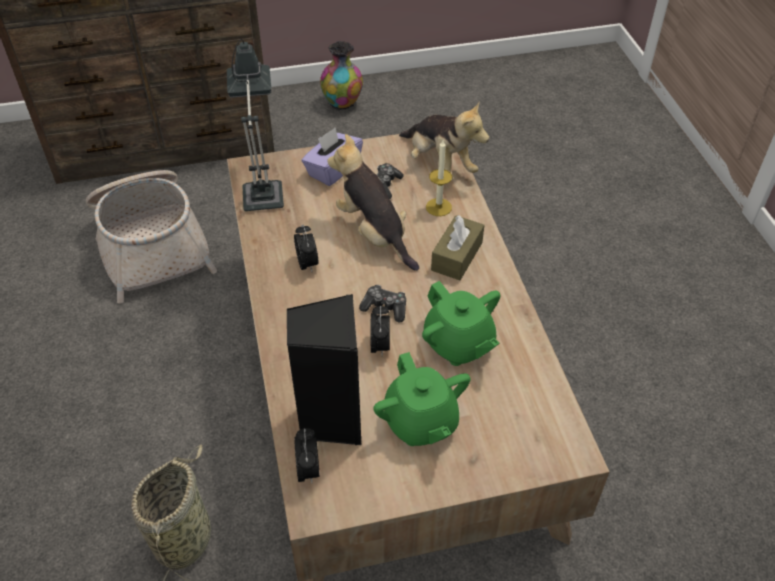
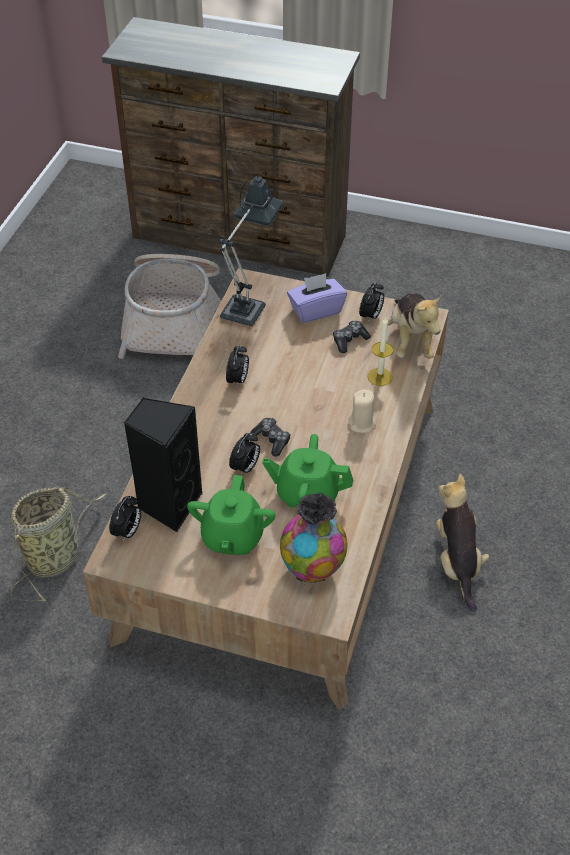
camera: 30 degrees right, 0 degrees up
(342, 103) = (421, 252): vase -> vase (313, 568)
(374, 234) = (309, 377): plush toy -> plush toy (457, 561)
(388, 156) = (371, 316): none -> alarm clock
(457, 256) = (362, 424): brown tissue box -> beige candle
(458, 344) = (307, 493): green teapot -> green teapot turned 105 degrees clockwise

